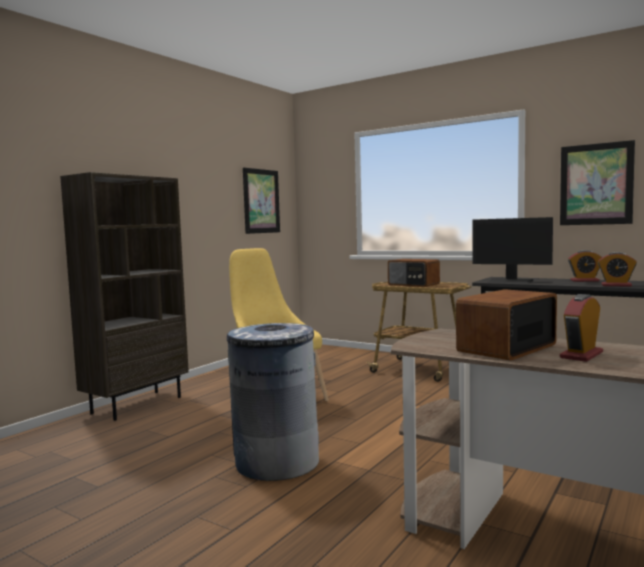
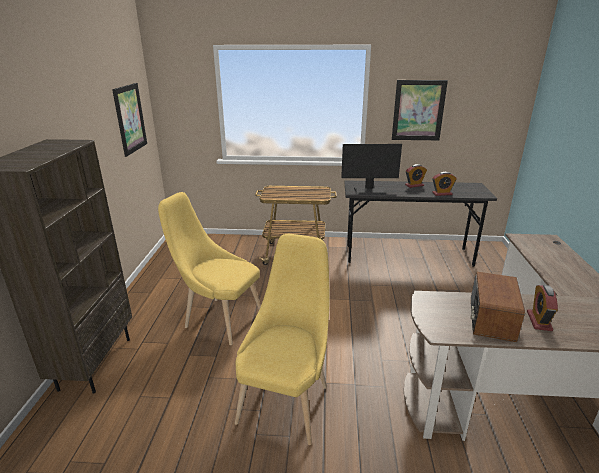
camera: 30 degrees left, 20 degrees up
(276, 462) = (287, 400): grey trash can -> yellow chair
(413, 284) = (291, 193): radio -> none

